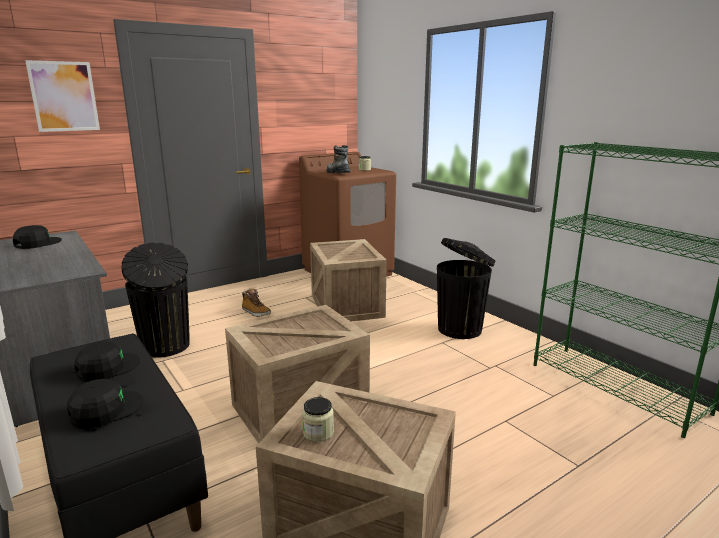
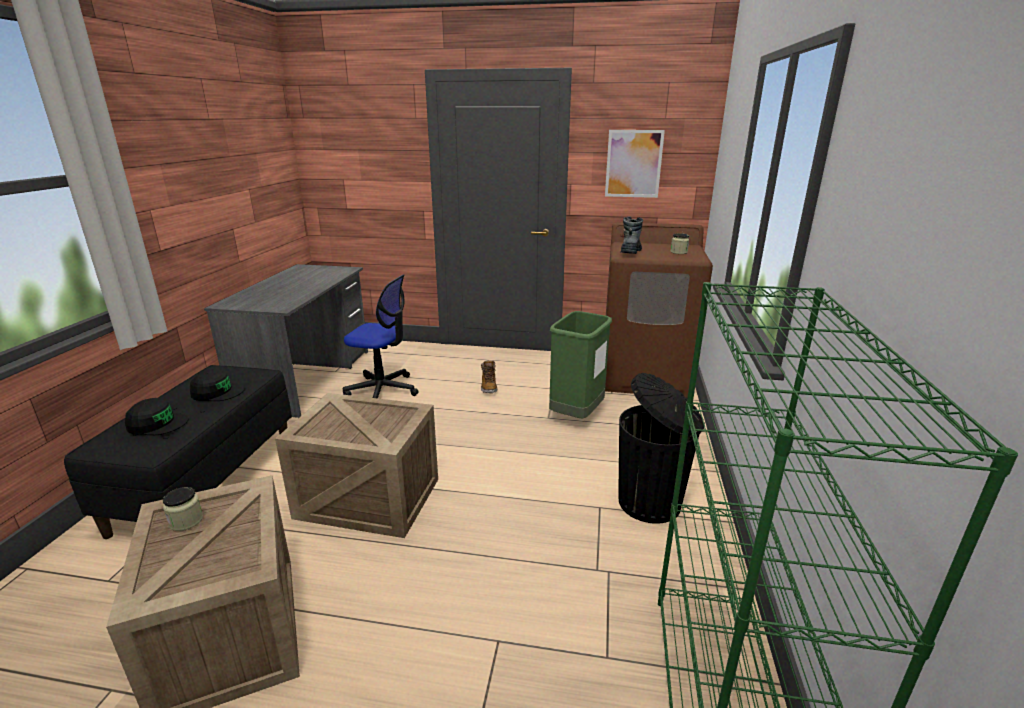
camera: 45 degrees right, 5 degrees up
(37, 243) = (318, 273): black cap -> none
(64, 96) = (380, 146): picture -> picture (633, 164)
(165, 347) = (383, 390): black trash can -> office chair
(347, 306) = (576, 415): crate -> green trash can

